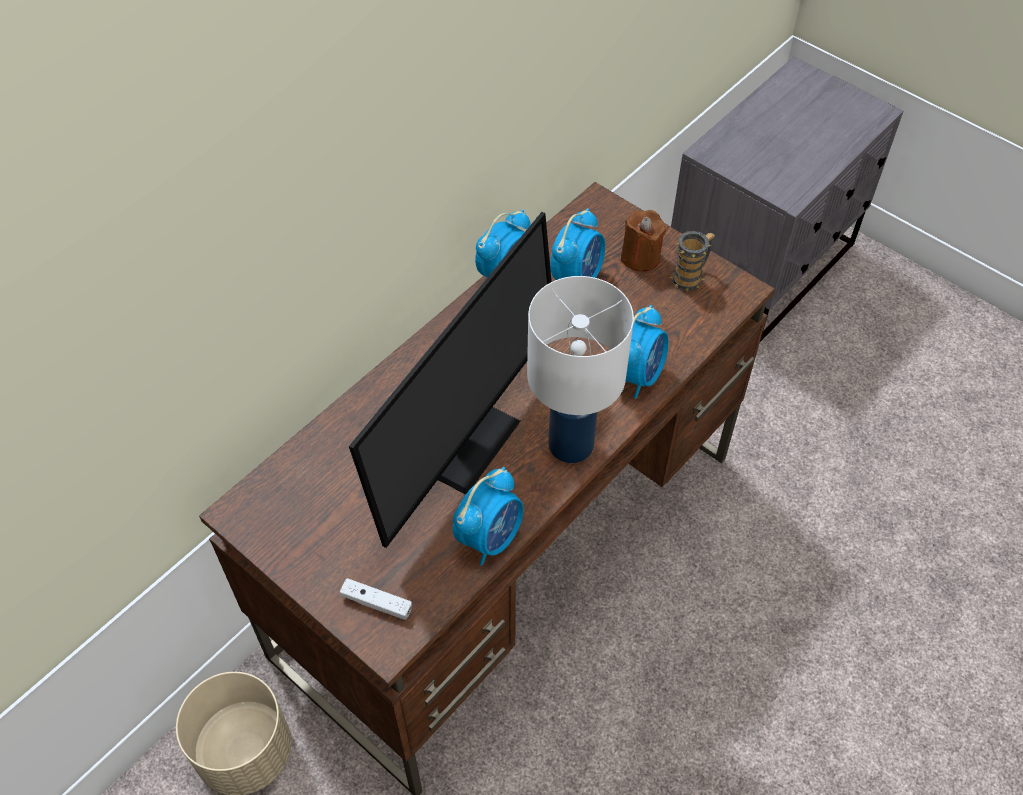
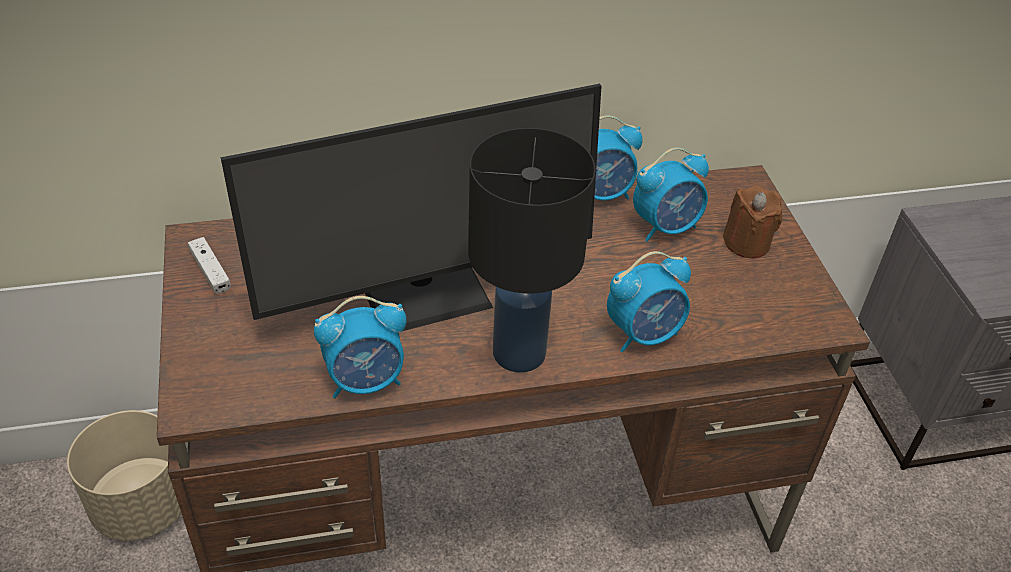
camera: 35 degrees right, 10 degrees down
(376, 603) = (218, 370): white game controller -> white game controller (210, 271)
(569, 444) = (518, 352): white table lamp -> black table lamp
(690, 277) = (784, 284): mug -> none

